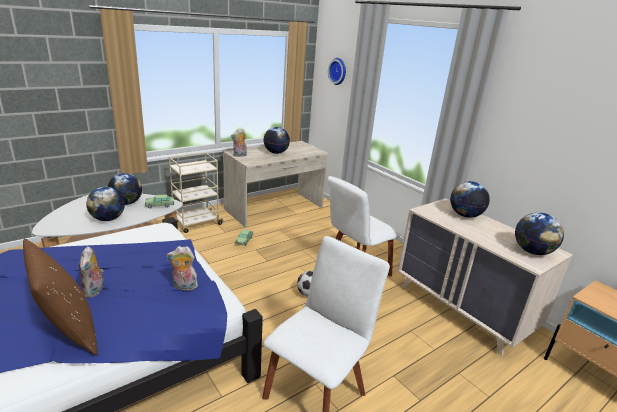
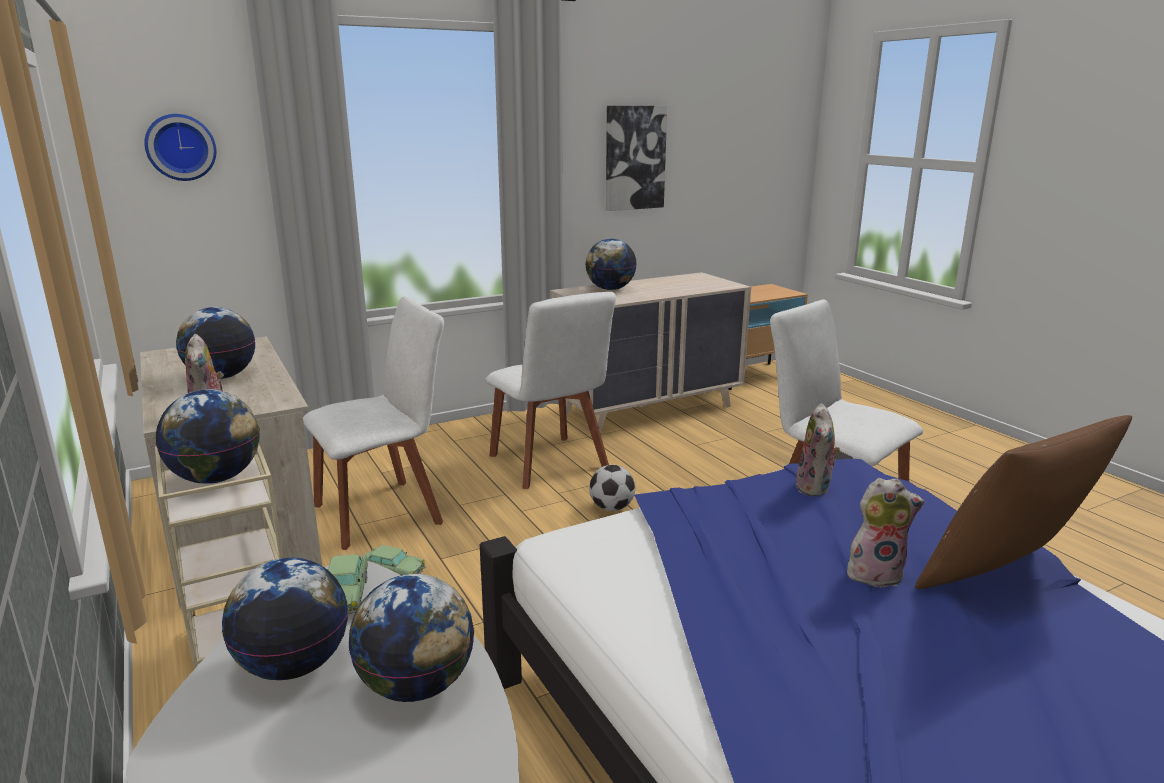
camera: 80 degrees left, 5 degrees down
(291, 233) = (384, 512): none -> white chair
(532, 252) = (702, 281): globe -> globe (216, 478)
(554, 138) = (634, 158): none -> picture

